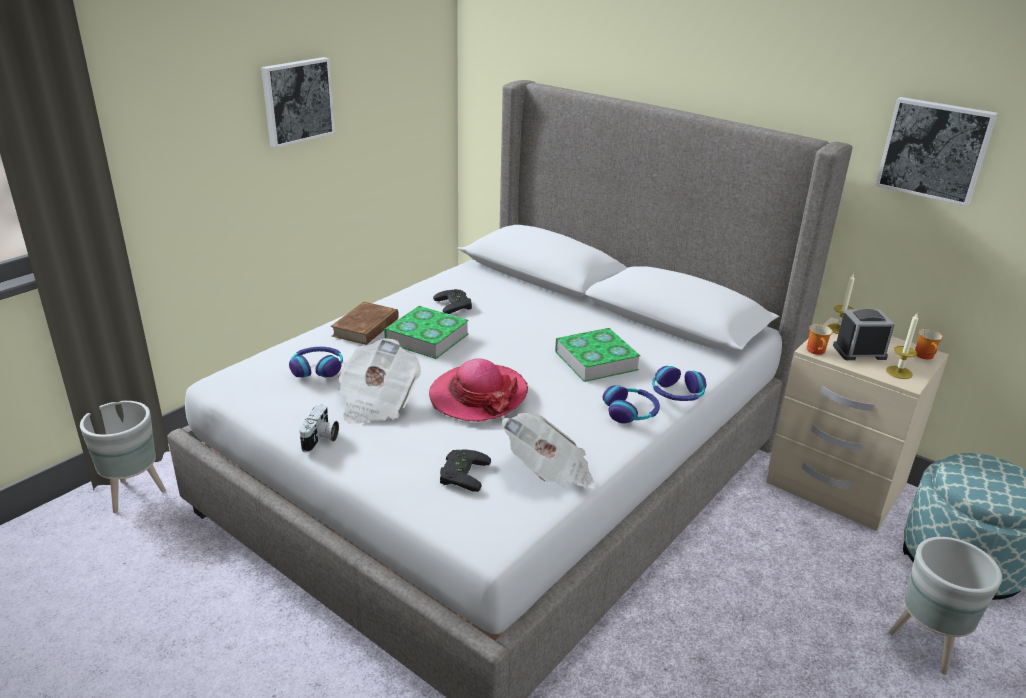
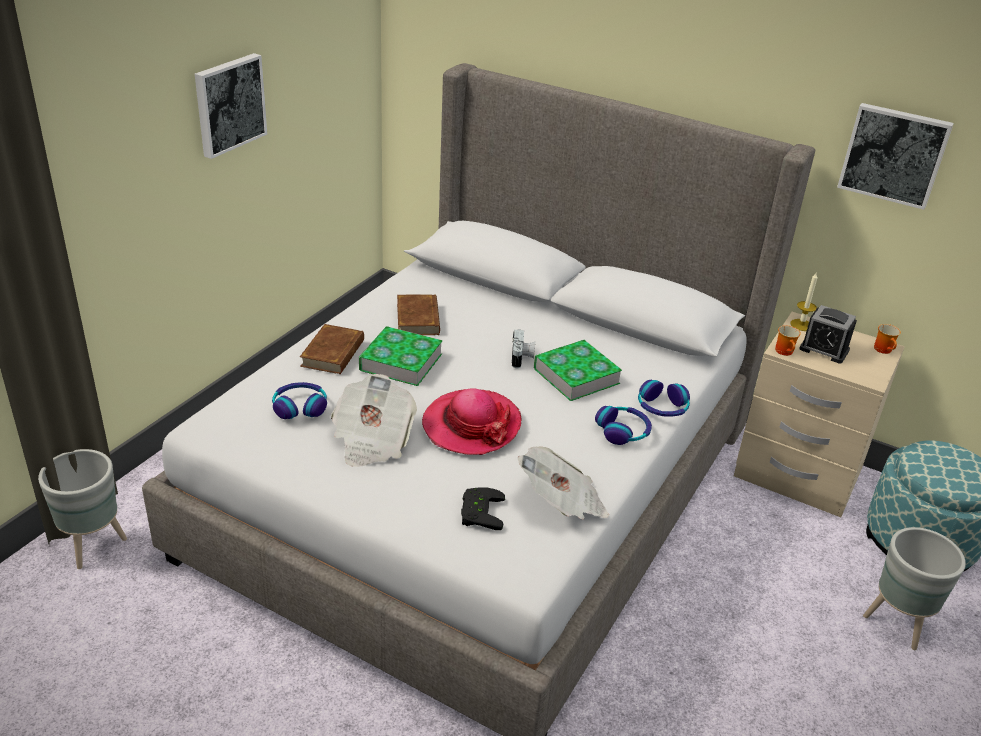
camera: 10 degrees left, 5 degrees up
(321, 439) = (330, 487): camera -> camera (522, 358)
(456, 304) = (418, 319): black game controller -> brown book
(859, 352) = (824, 349): alarm clock -> alarm clock turned 135 degrees counterclockwise
(899, 372) = (863, 370): candle -> none

